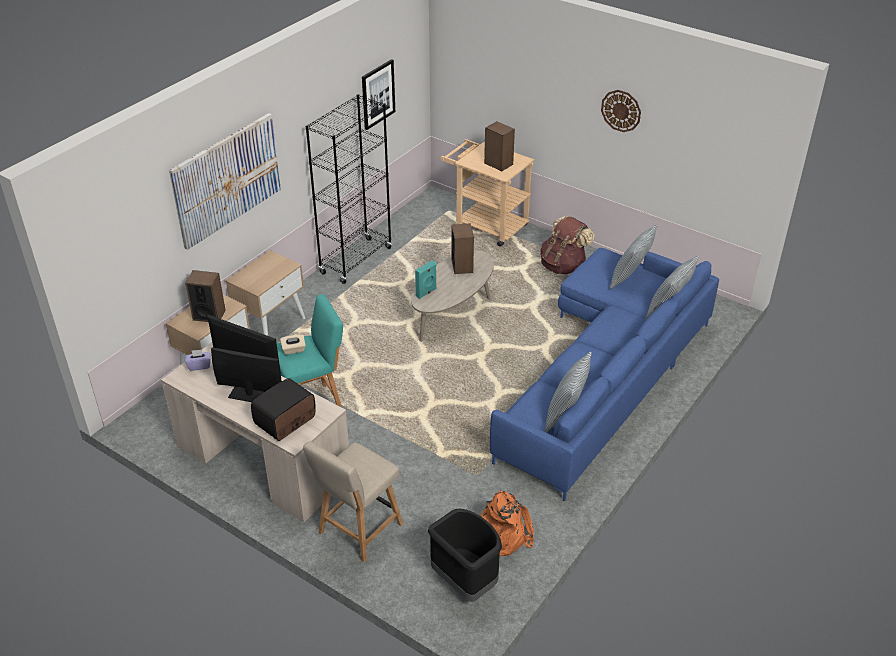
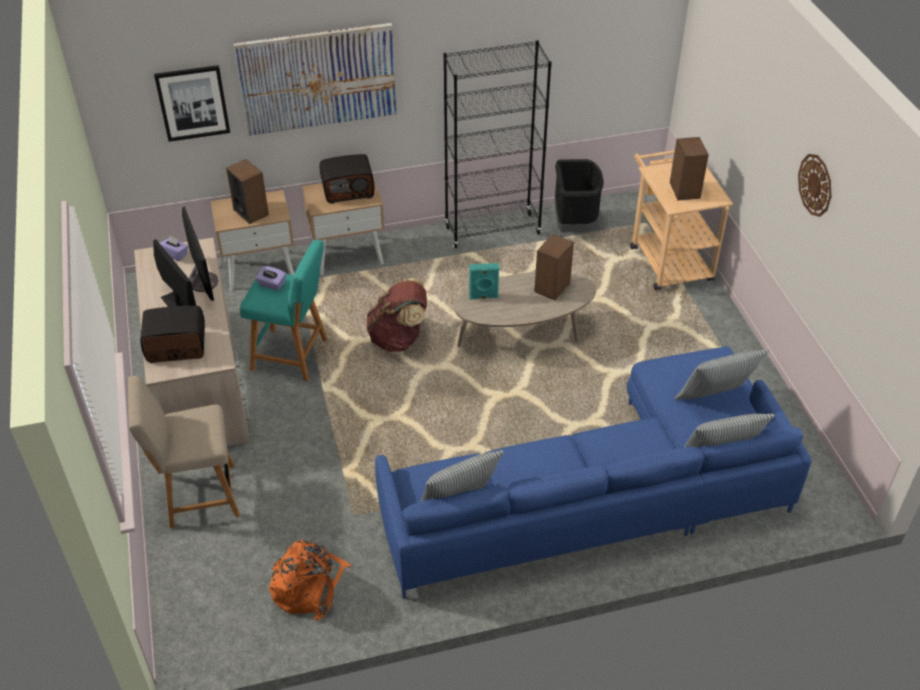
camera: 40 degrees right, 5 degrees up
(264, 267) = (348, 190): none -> radio
(293, 350) = (271, 284): beige tissue box -> purple tissue box
(377, 94) = (579, 50): picture -> picture (193, 103)
(465, 581) = (226, 609): black trash can -> black trash can (574, 226)
(563, 266) = (700, 349): brown backpack -> brown backpack (399, 338)

